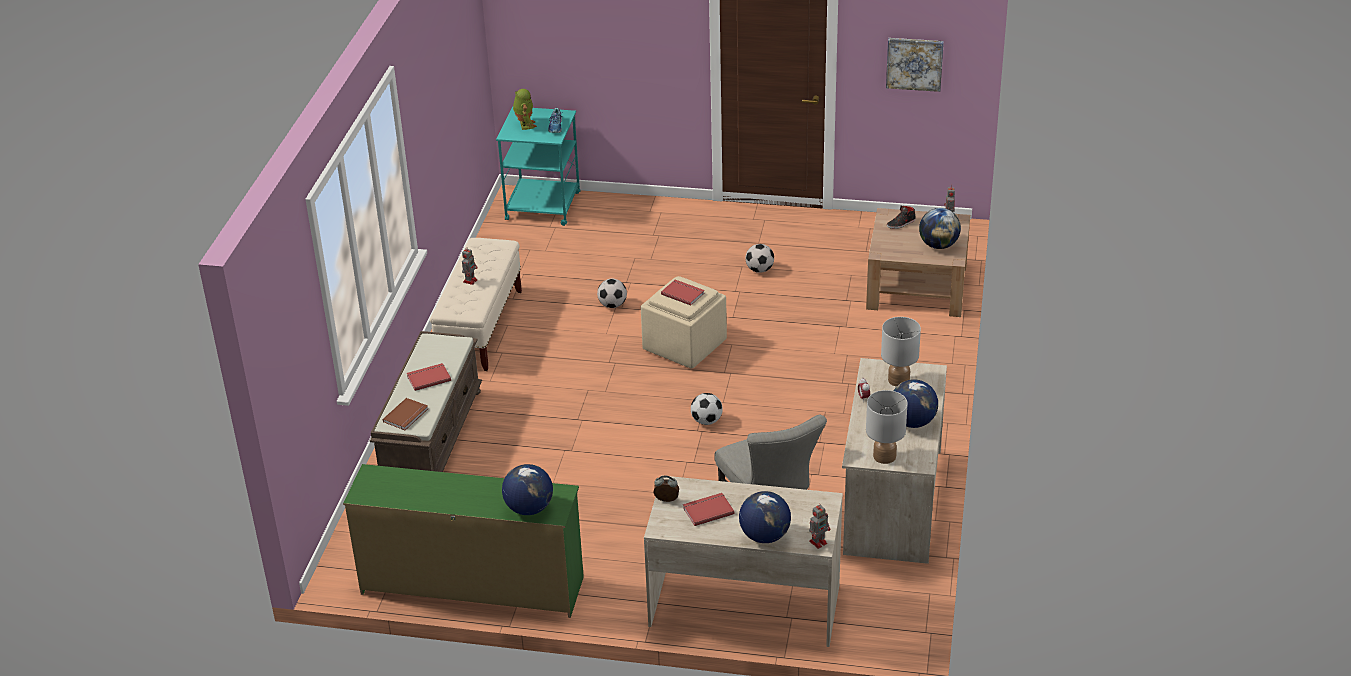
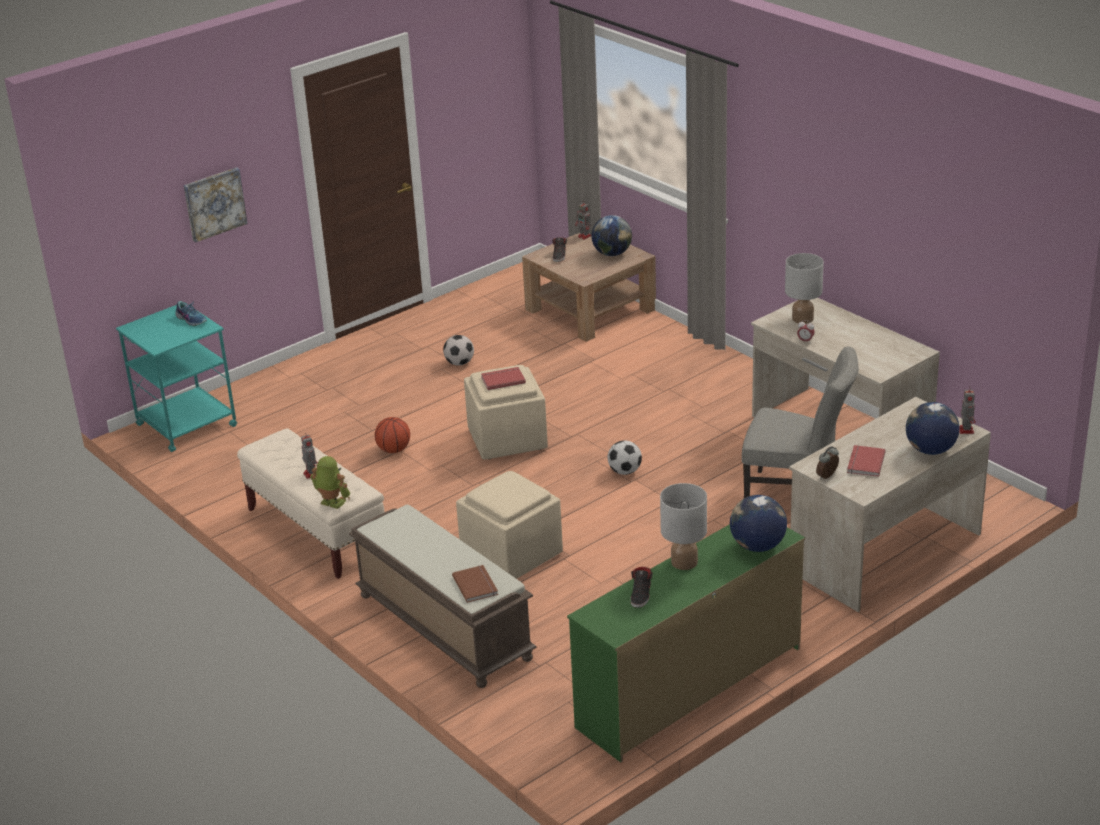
camera: 50 degrees left, 5 degrees down
(416, 484) = (641, 595): none -> black shoe
(428, 378) = (434, 551): red book -> none
(525, 125) = (160, 333): toy robot -> toy robot (331, 503)
(544, 425) = (513, 555): none -> beige ottoman
(612, 305) = (394, 450): football -> basketball
(884, 456) = (891, 362): grey table lamp -> grey table lamp (684, 562)
(912, 422) = (863, 334): globe -> none
(914, 63) = (480, 112): picture -> picture (214, 204)

